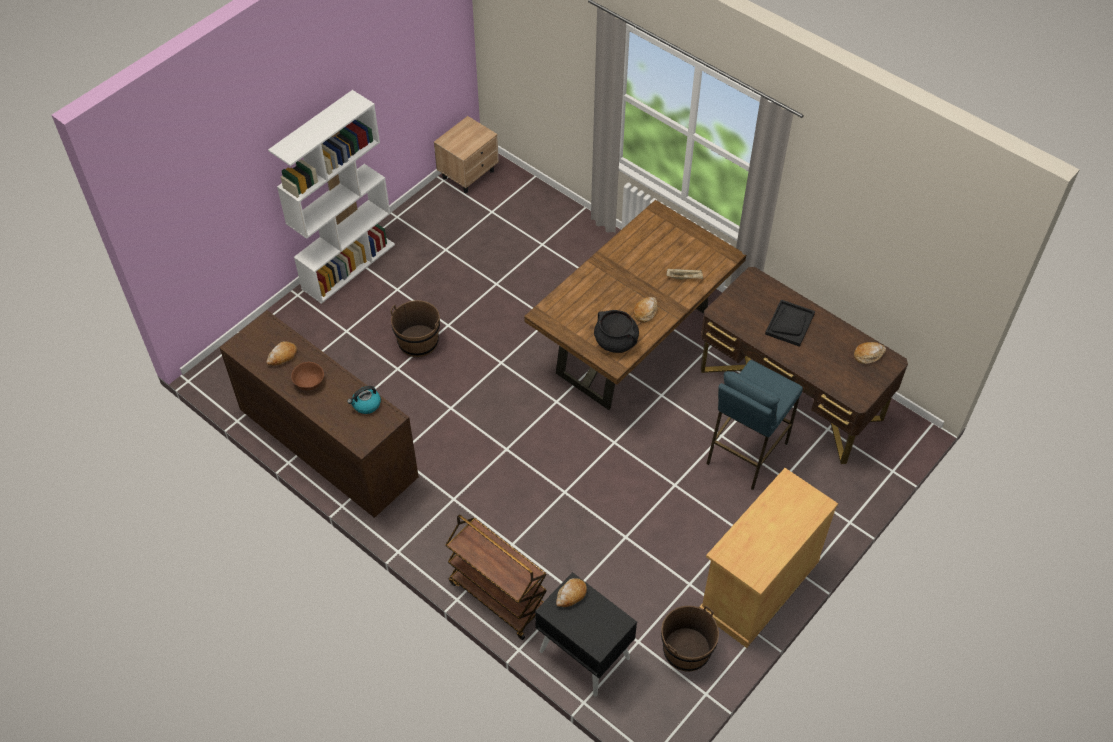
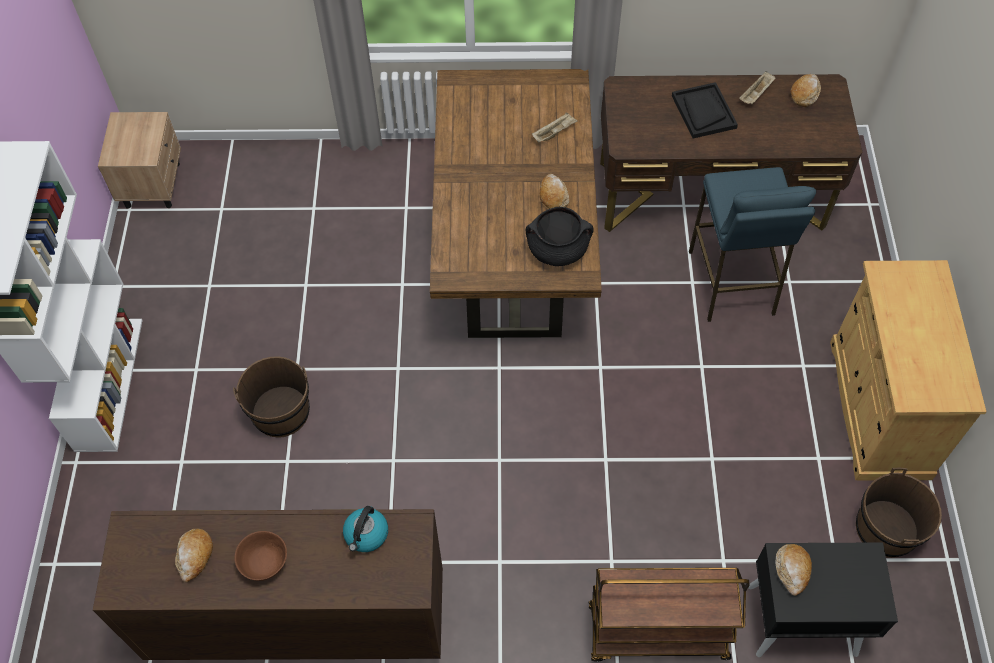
camera: 40 degrees left, 5 degrees up
(835, 335) = (756, 94): none -> beige tray

